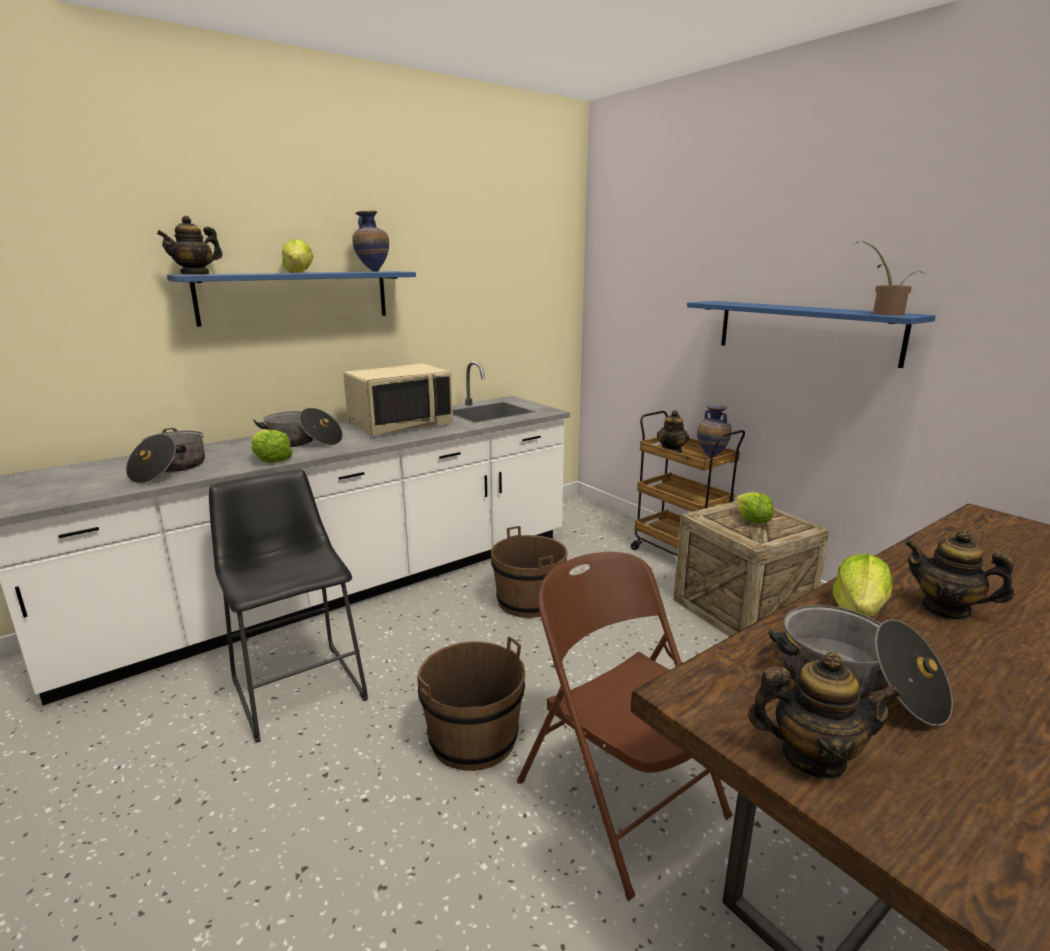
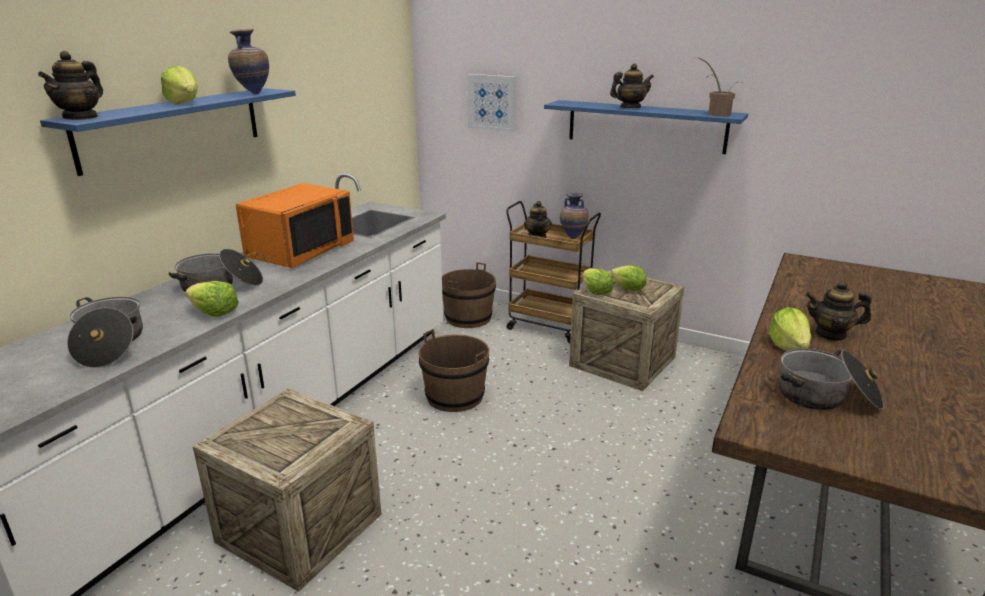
camera: 25 degrees left, 5 degrees up
(297, 684) = (300, 528): black stool -> crate
(400, 425) = (299, 251): beige microwave -> orange microwave
(473, 738) = (495, 521): brown bucket -> brown bucket (468, 318)
(621, 798) = (632, 527): brown chair -> none
(649, 304) = (492, 102): none -> picture
(709, 516) = (595, 291): none -> lettuce
(812, 756) = (840, 445): teapot -> teapot (630, 107)

